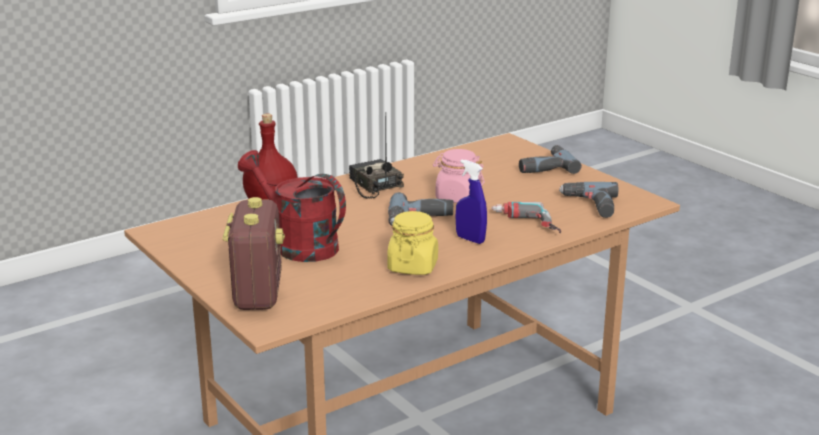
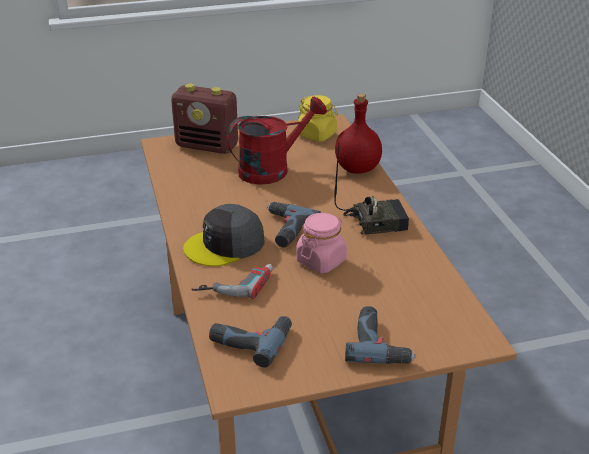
camera: 110 degrees right, 10 degrees up
(412, 266) = (197, 208): yellow jar -> yellow jar (317, 134)
(470, 239) = (225, 245): blue spray bottle -> grey cap

